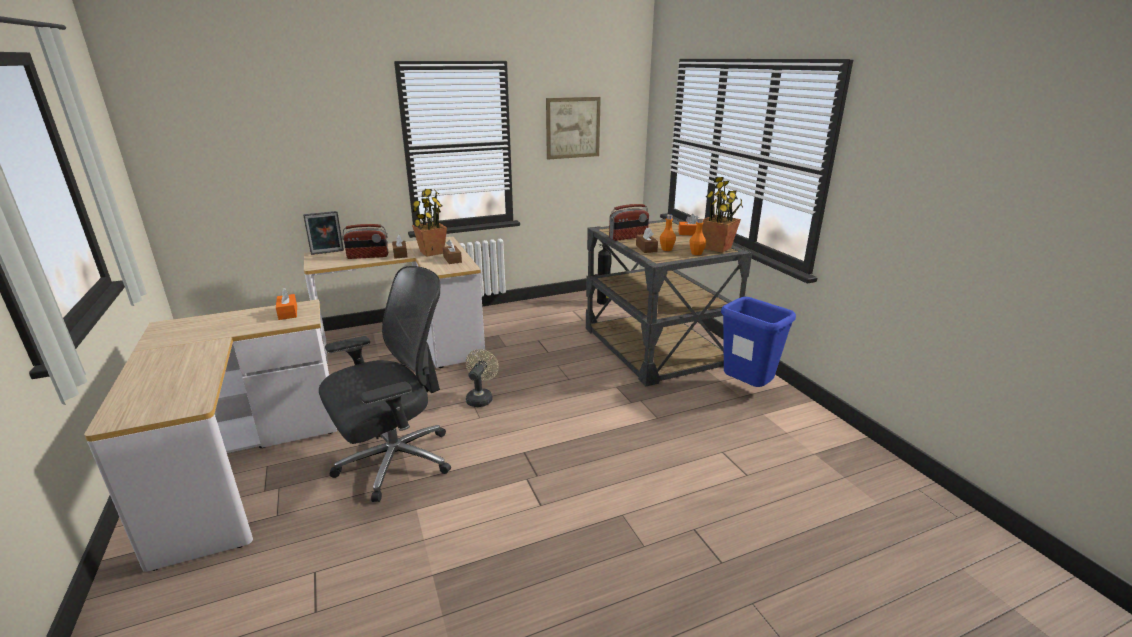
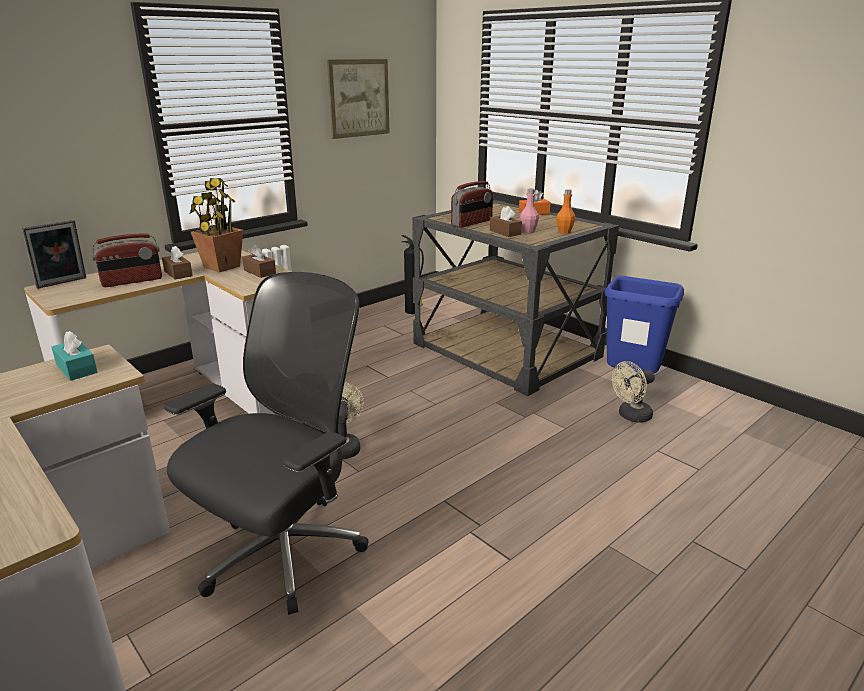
camera: 20 degrees left, 0 degrees up
(288, 312) = (76, 368): orange tissue box -> turquoise tissue box
(666, 249) = (528, 231): orange bottle -> pink bottle
(717, 248) = (579, 224): potted plant -> none
(721, 419) = (631, 416): none -> beige fan

